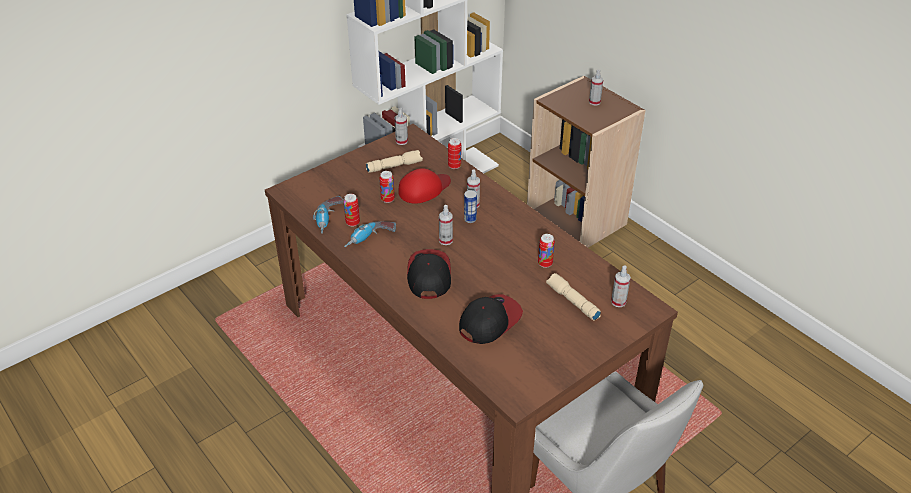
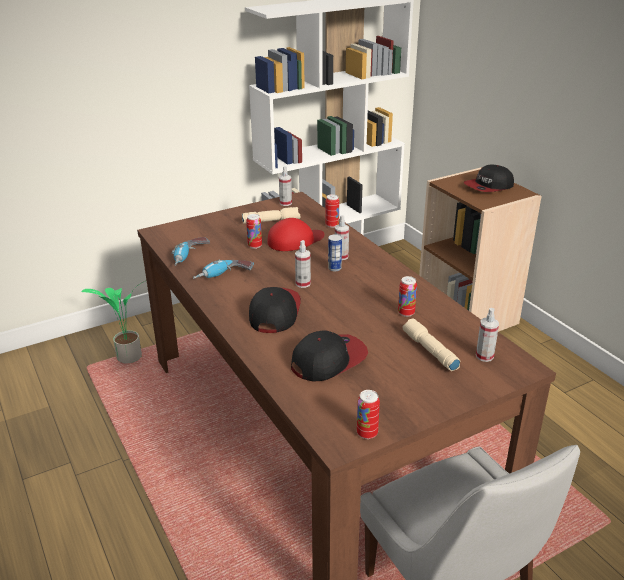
camera: 10 degrees right, 10 degrees down
(253, 304) = (128, 358): none -> potted plant
(352, 223) = (212, 261): can -> can (367, 433)
(594, 102) = (488, 186): spray bottle -> cap

